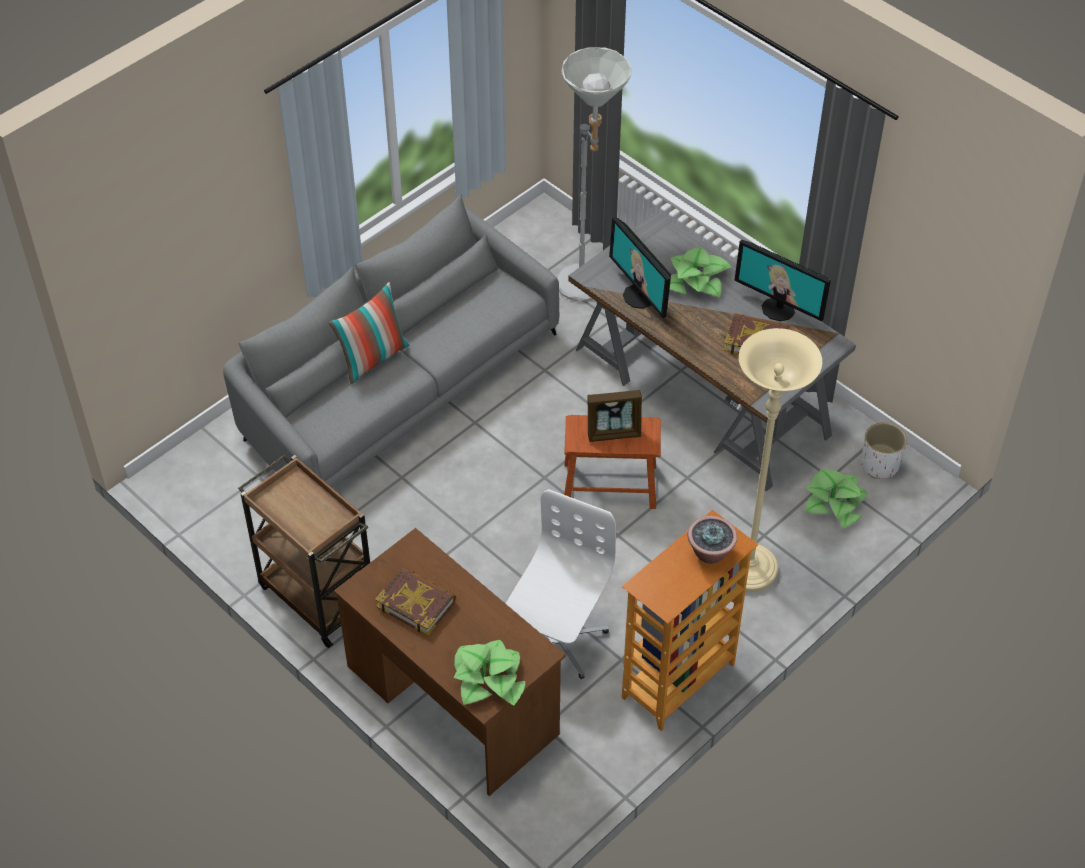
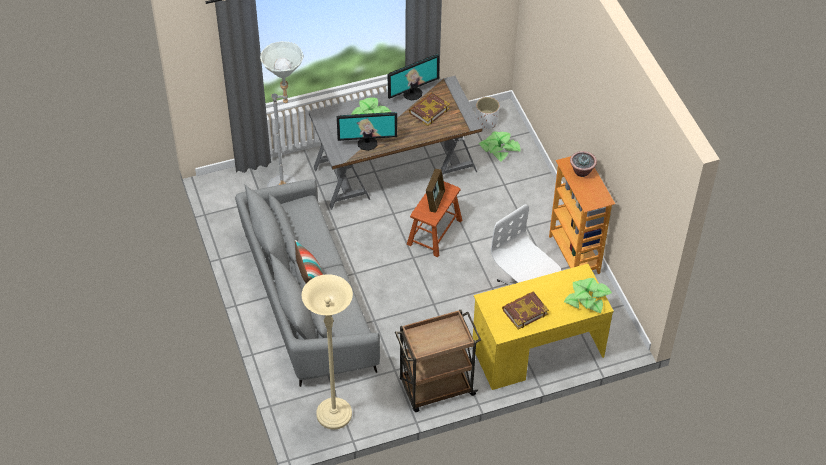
camera: 65 degrees left, 0 degrees up
(452, 700) = (537, 351): brown desk -> yellow desk
(749, 569) = (522, 199): beige floor lamp -> beige floor lamp (334, 415)

